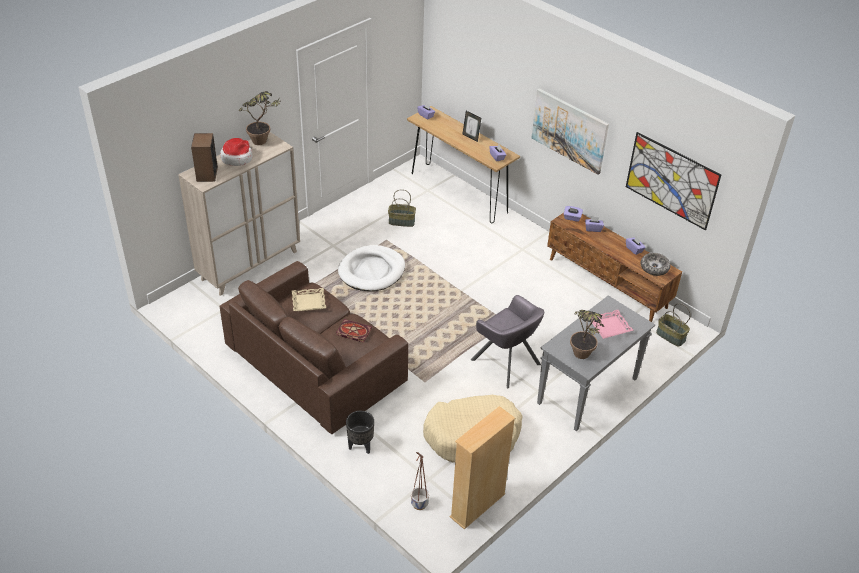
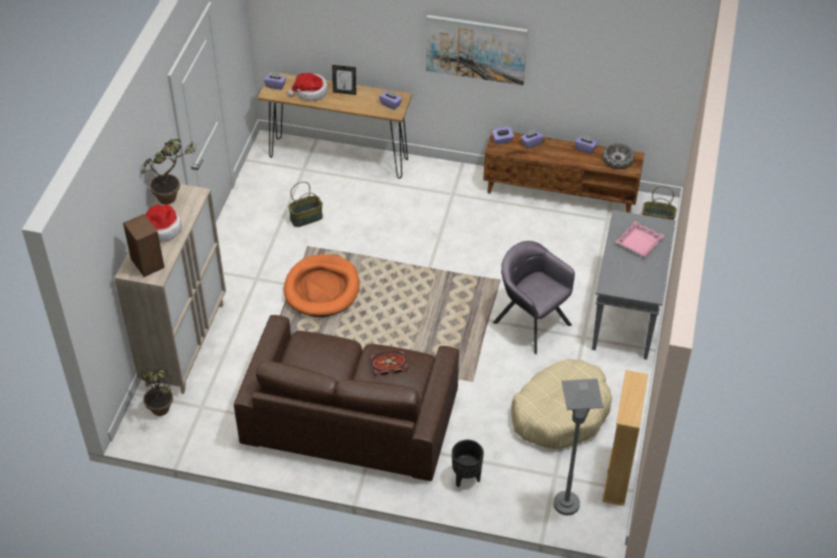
camera: 30 degrees left, 5 degrees up
(308, 302) = (316, 355): beige tray -> none
(372, 271) = (322, 288): white dog bed -> orange dog bed
(419, 504) = (566, 504): planter -> grey floor lamp
(446, 128) = (310, 92): none -> hat
(506, 362) = (532, 323): grey armchair -> grey armchair turned 150 degrees counterclockwise
(582, 358) = (640, 285): potted plant -> potted plant (163, 413)
(671, 180) = (616, 66): picture -> none

